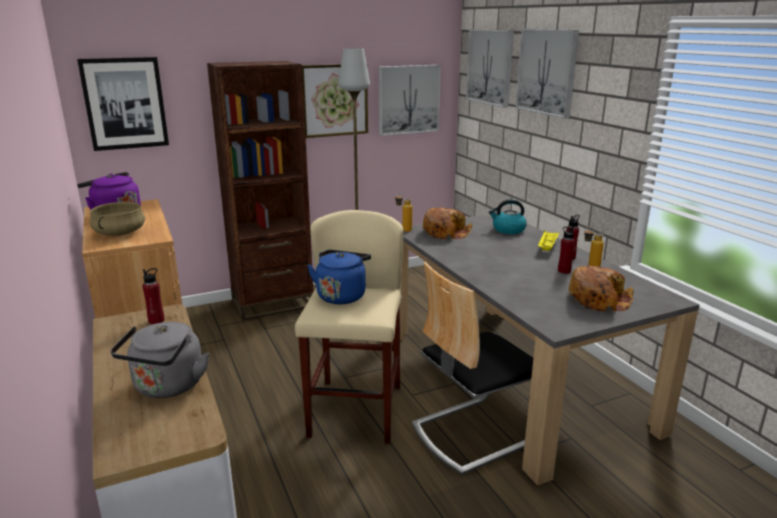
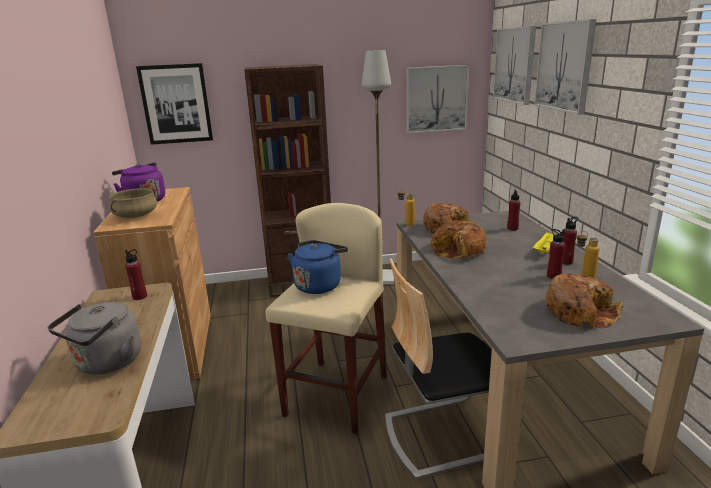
camera: 15 degrees right, 0 degrees up
(334, 100) = (363, 100): picture -> none
(468, 253) = (458, 250): none -> bread
(508, 230) = (512, 228): kettle -> red bottle

